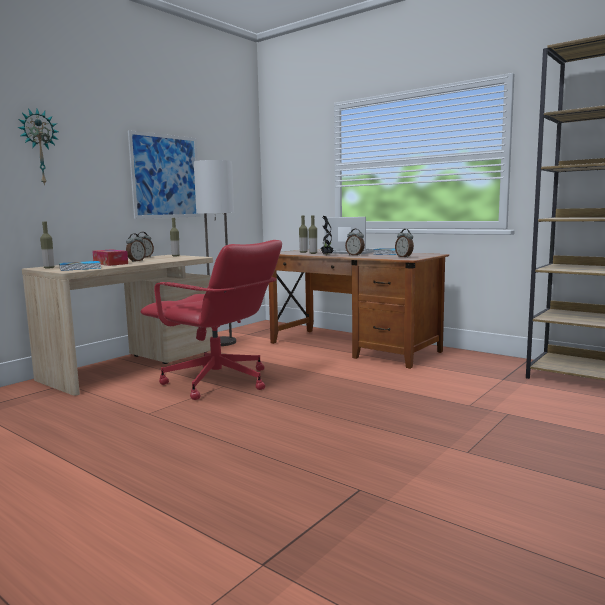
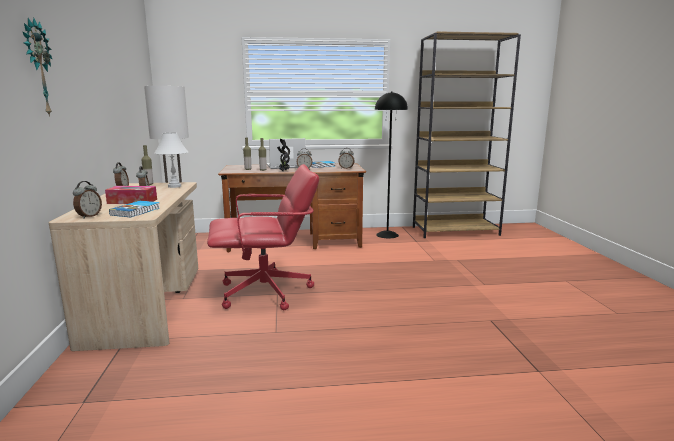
camera: 45 degrees left, 5 degrees up
(49, 268) = (89, 216): bottle -> alarm clock
(166, 176) = (113, 100): picture -> none
(183, 258) = (174, 186): none -> white table lamp
(480, 363) = (387, 235): none -> black floor lamp

